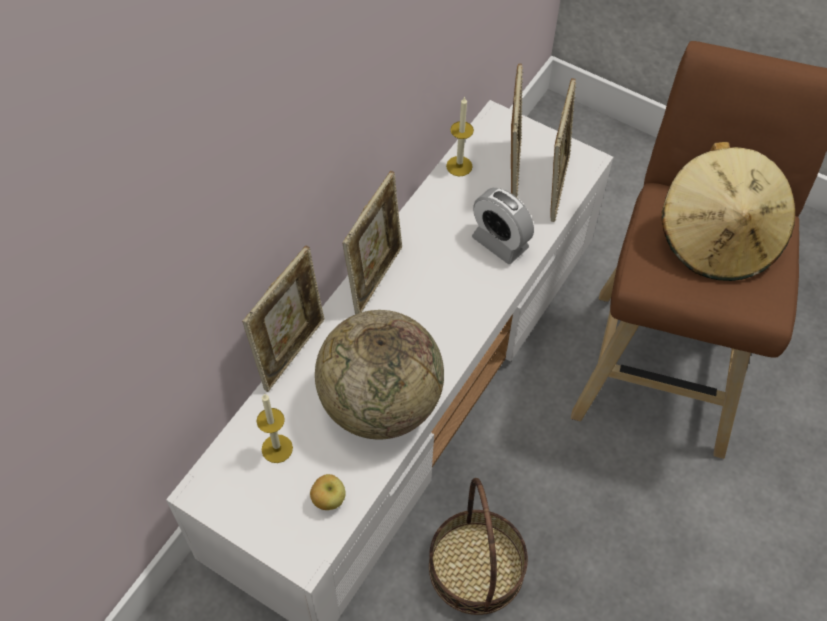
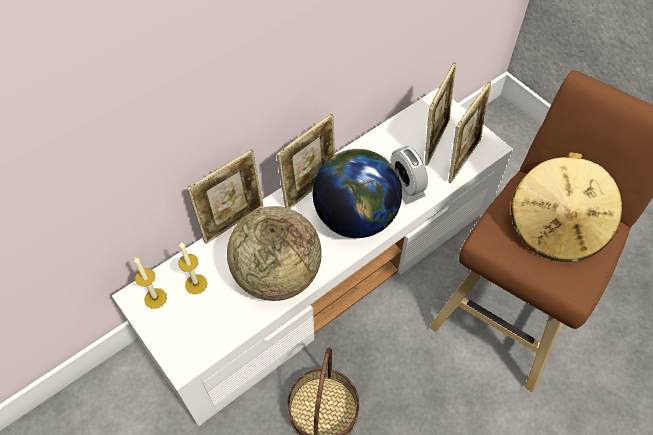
camera: 20 degrees right, 0 degrees up
(328, 499) = (215, 330): apple -> none
(451, 298) = (355, 216): none -> globe
(459, 166) = (398, 127): candle -> candle (155, 298)

